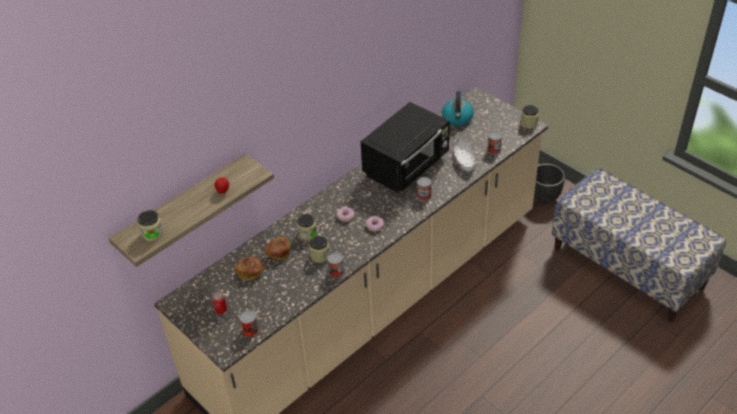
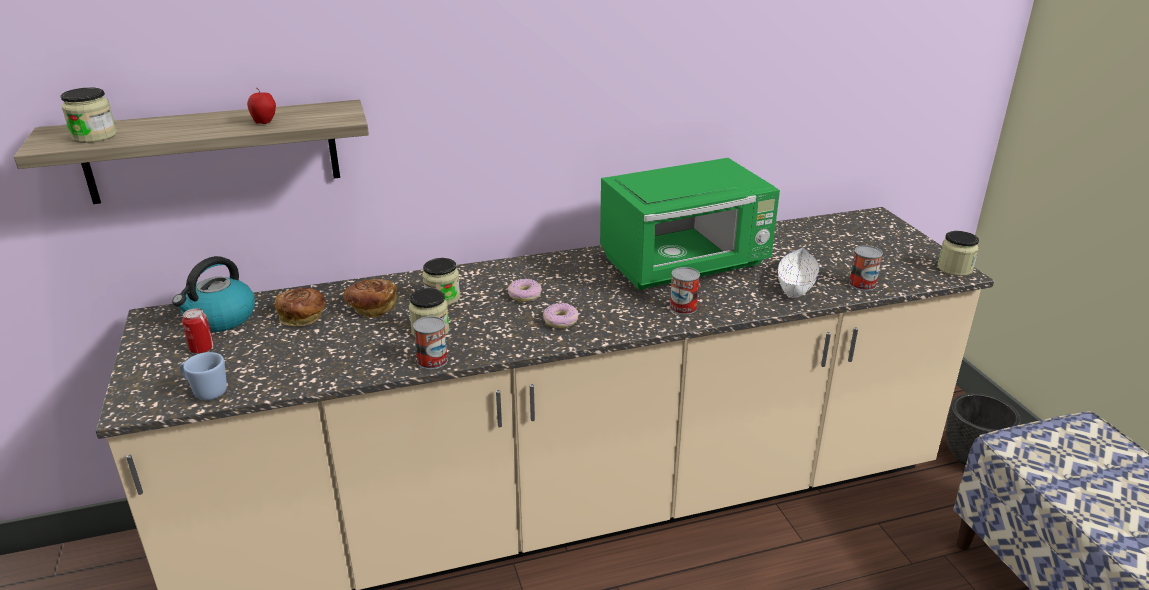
camera: 25 degrees right, 15 degrees down
(250, 330) = (206, 391): can -> blue mug
(407, 166) = (686, 265): black microwave -> green microwave
(457, 118) = (821, 233): kettle -> kettle (220, 319)

